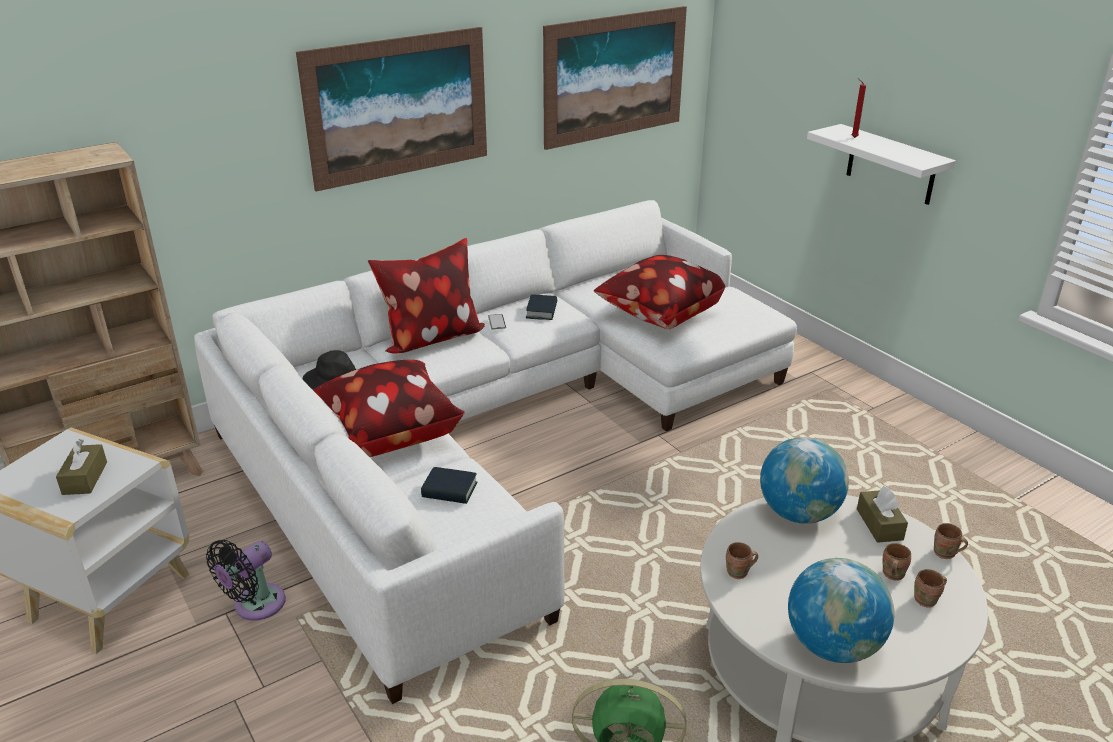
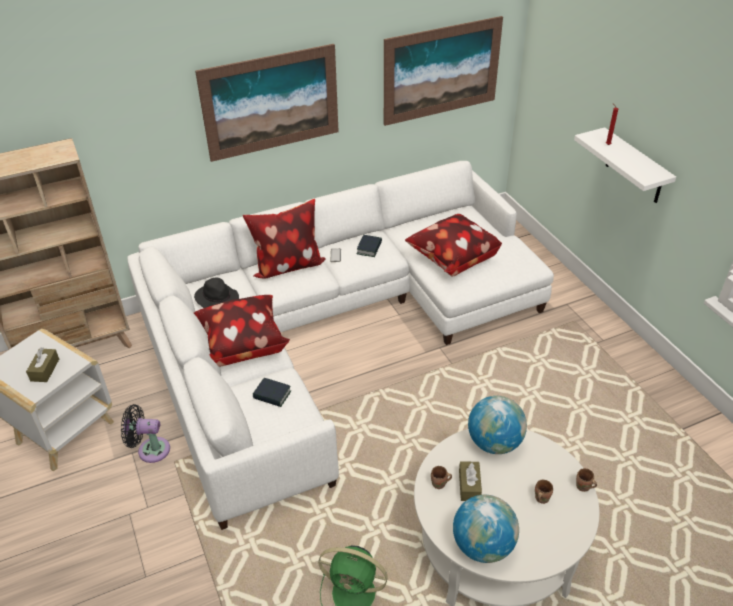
camera: 10 degrees right, 10 degrees up
(255, 606) = (150, 450): black fan -> black fan turned 45 degrees clockwise
(879, 524) = (547, 458): brown tissue box -> brown tissue box (469, 485)
(927, 601) = (557, 521): brown mug -> none

